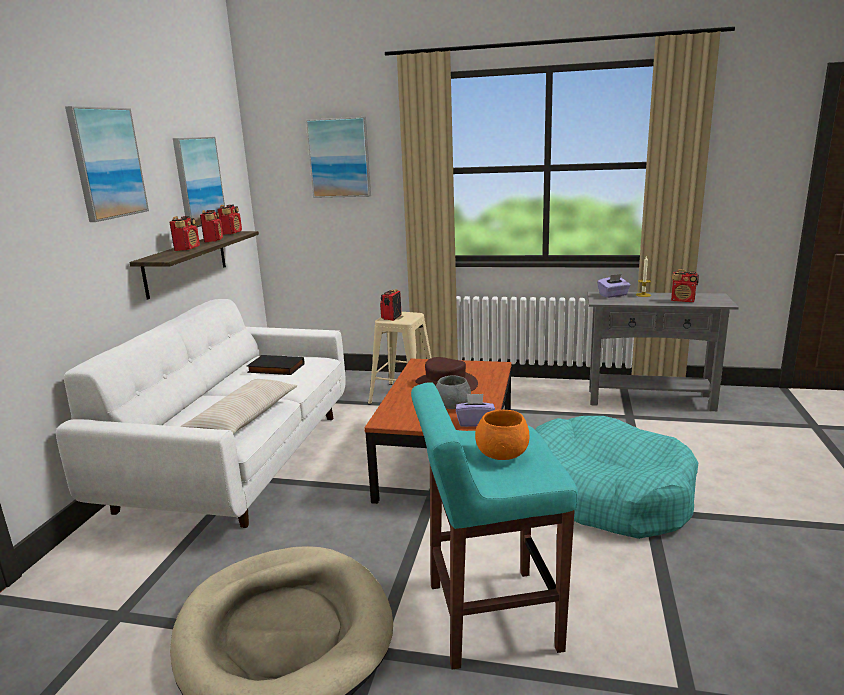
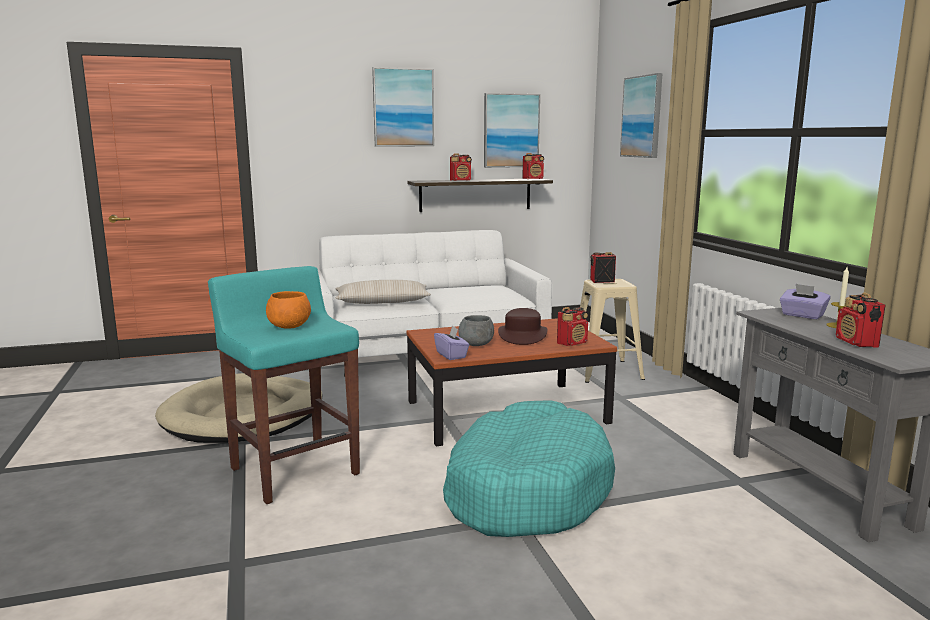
camera: 60 degrees right, 5 degrees down
(213, 240) = (499, 179): radio -> radio (572, 343)
(275, 368) = (474, 290): black book -> none

